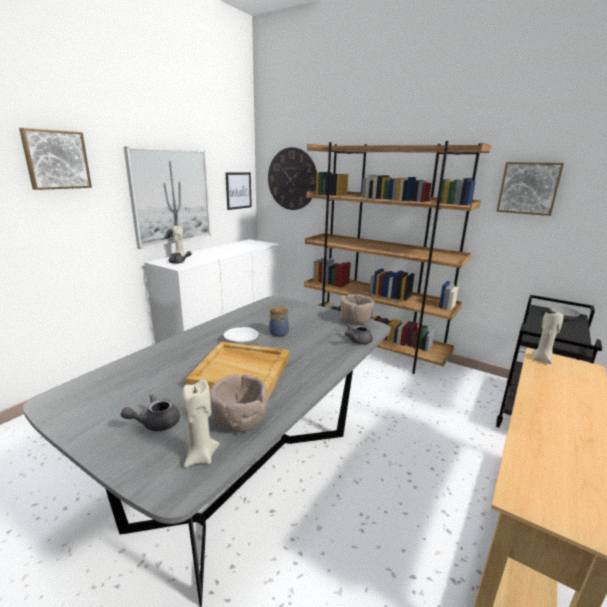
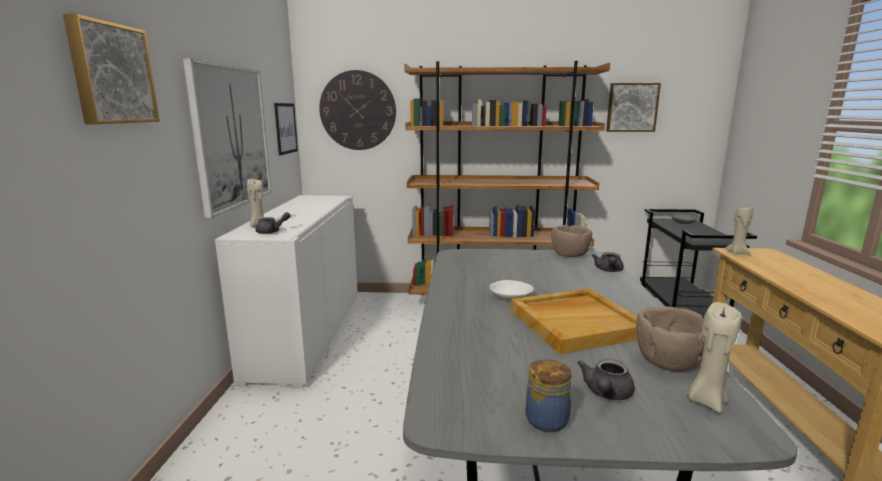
camera: 30 degrees left, 5 degrees down
(279, 332) = (527, 280): jar -> jar (545, 419)

